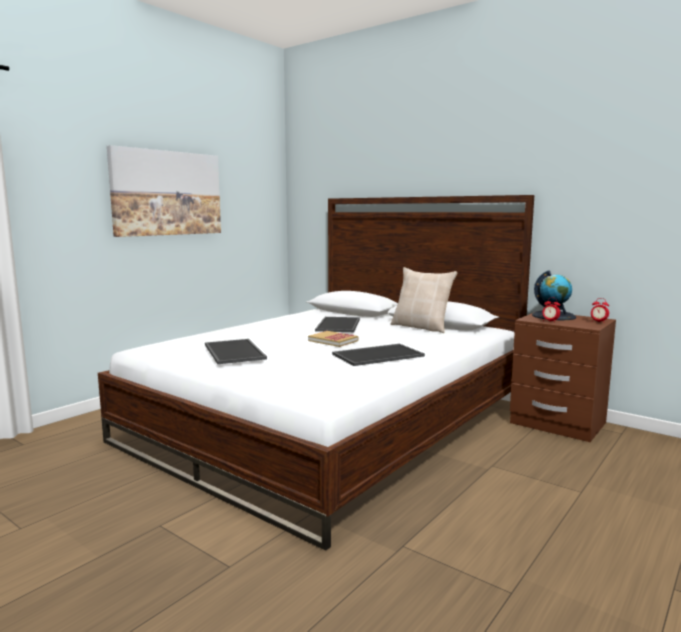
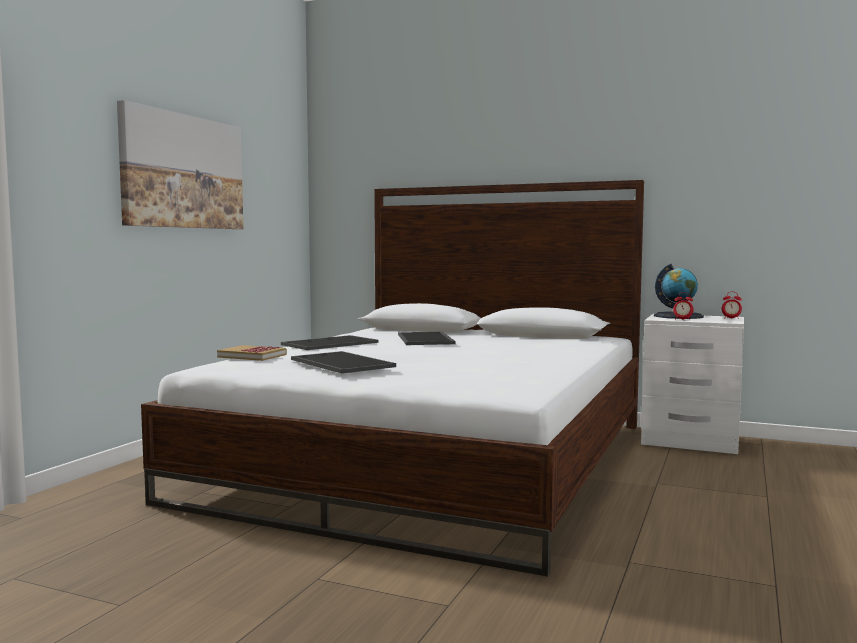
camera: 15 degrees left, 5 degrees down
(333, 341) = (444, 351): book -> book (252, 356)
(378, 355) = (518, 359): tray -> tray (330, 343)
(421, 327) = (525, 338): beige pillow -> none
(557, 423) = (690, 441): brown nightstand -> white nightstand

